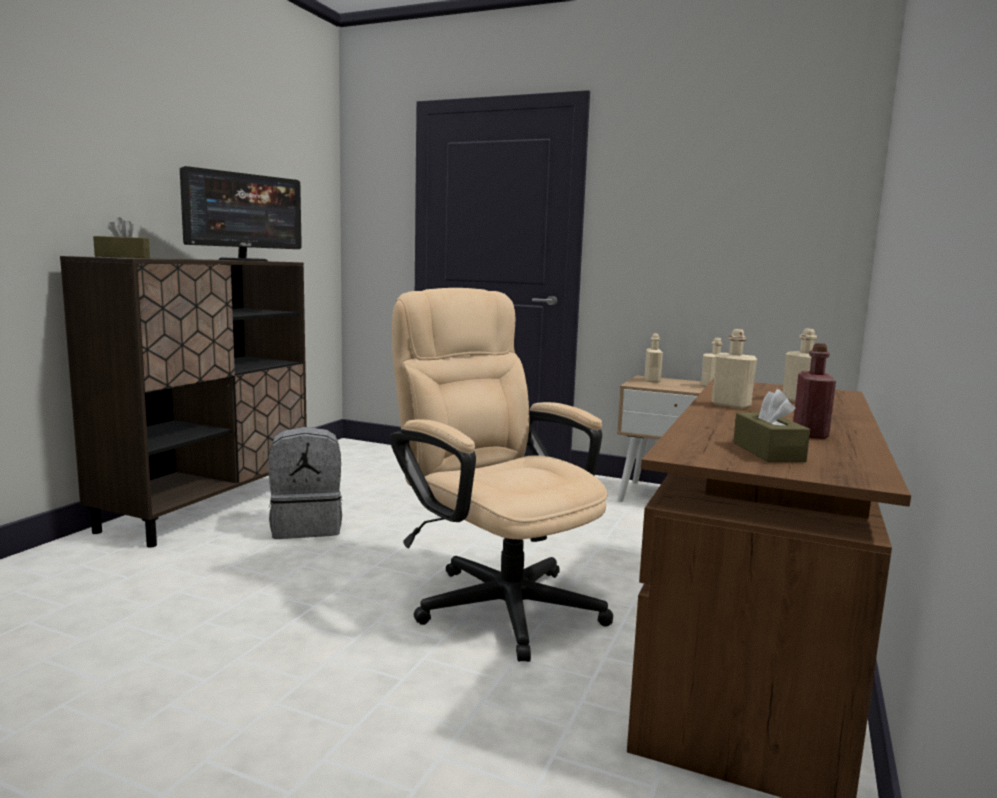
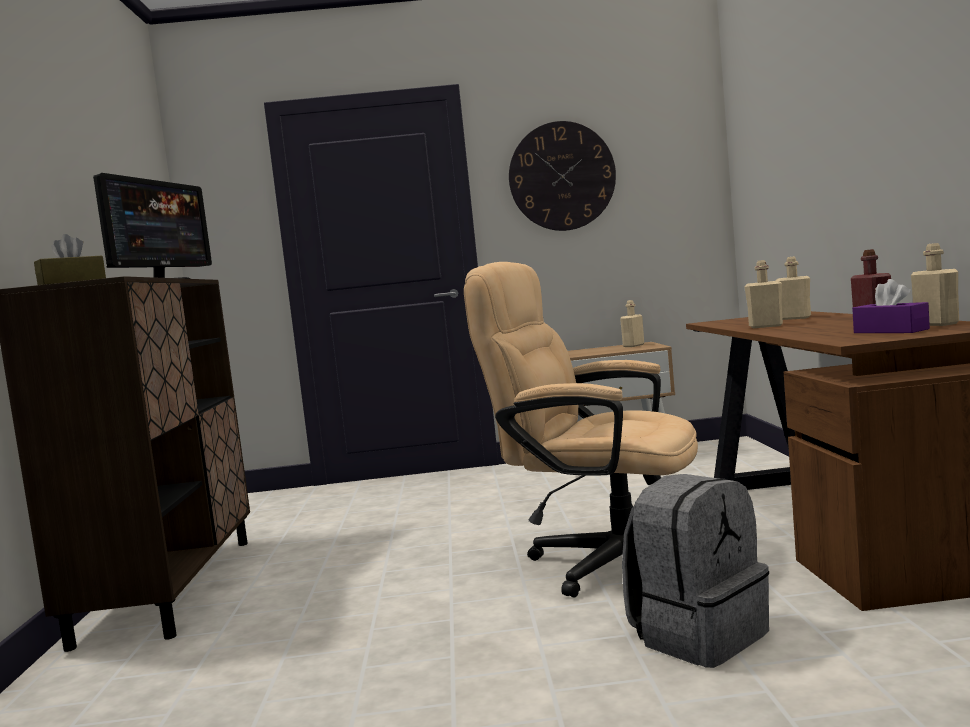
camera: 25 degrees left, 5 degrees down
(307, 526) = (323, 570): grey backpack -> grey backpack (698, 635)
(652, 380) = (577, 352): beige bottle -> beige bottle (936, 324)
(679, 195) = (562, 176): none -> wall clock
(768, 452) = (890, 331): brown tissue box -> purple tissue box

